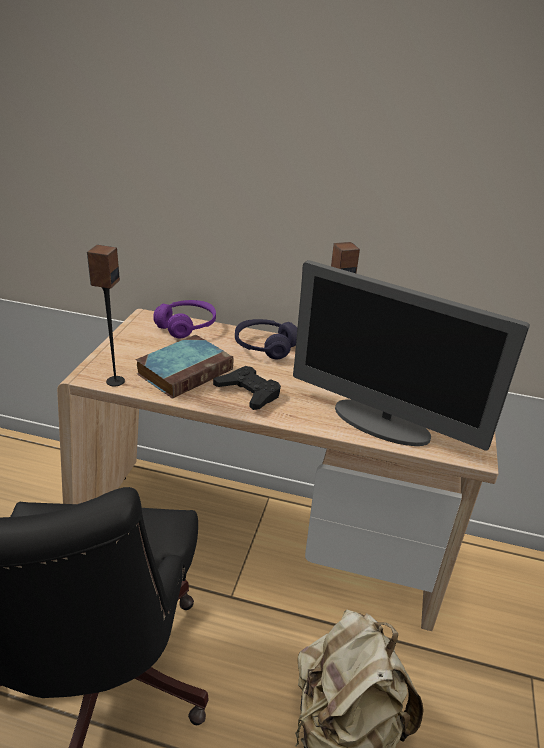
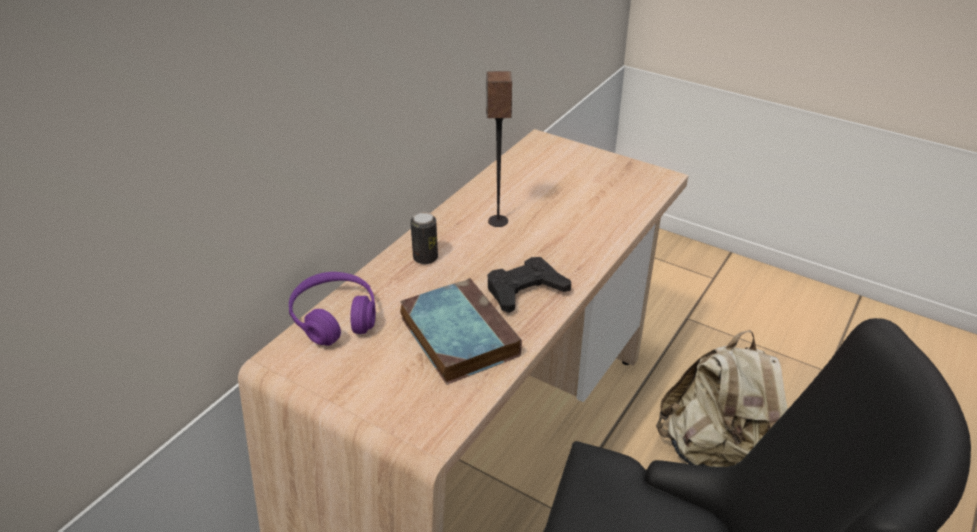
camera: 70 degrees left, 5 degrees up
(115, 381) = (458, 408): speaker -> none
(265, 346) = (425, 258): purple headphones -> can
(382, 423) = (607, 213): monitor -> none

